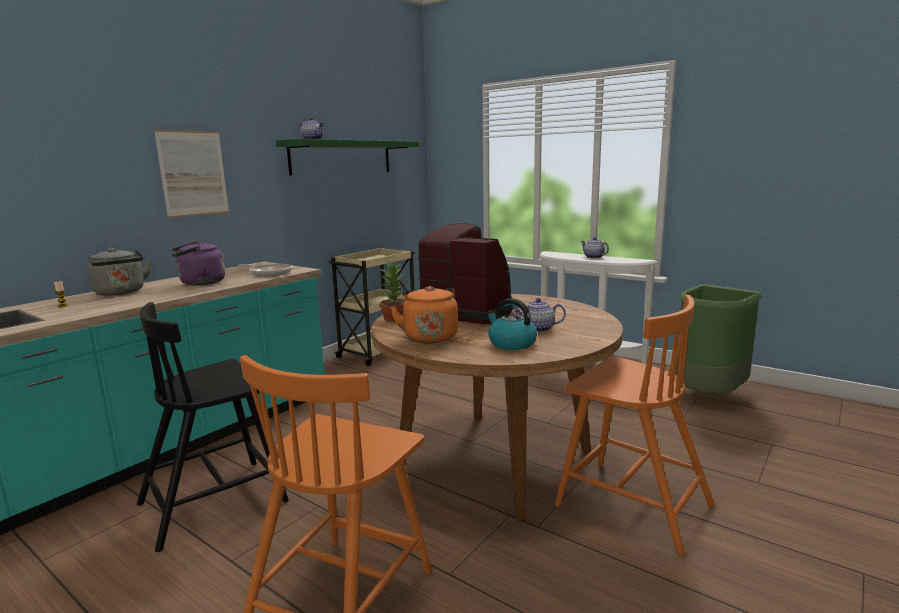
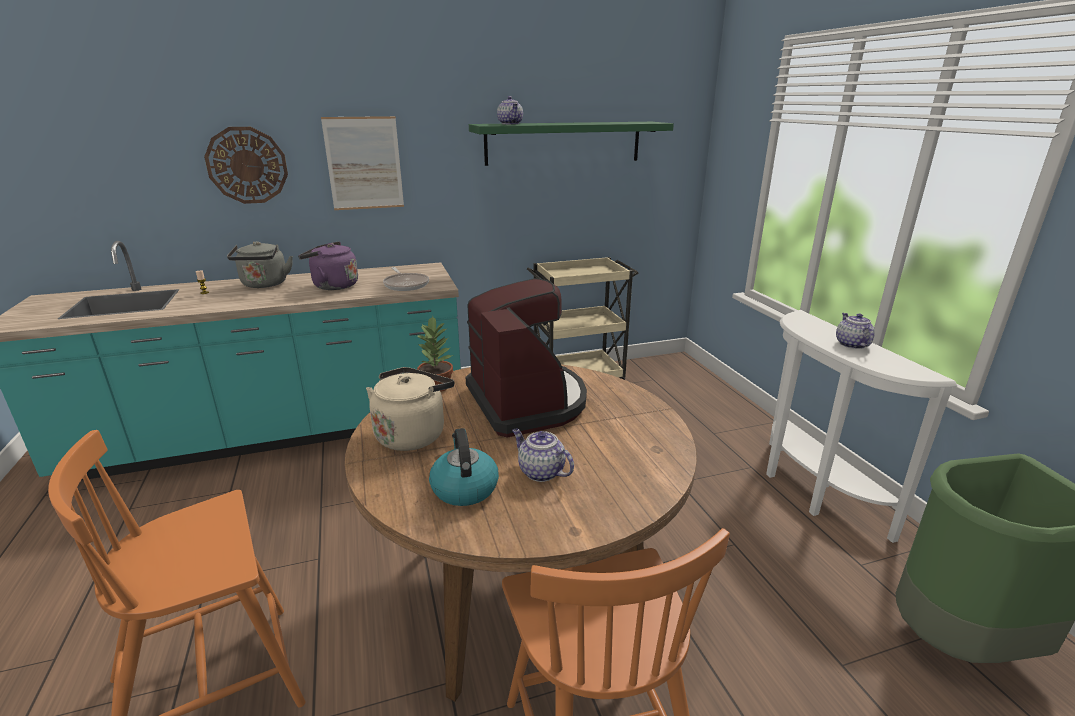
camera: 35 degrees right, 10 degrees up
(81, 175) = (247, 165): none -> wall clock
(216, 501) = (266, 509): black chair -> none
(429, 336) = (412, 434): orange kettle -> beige kettle

